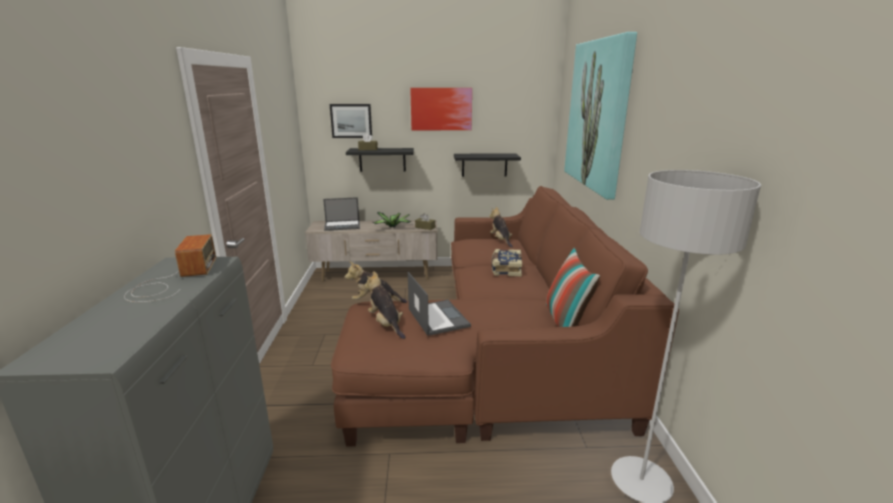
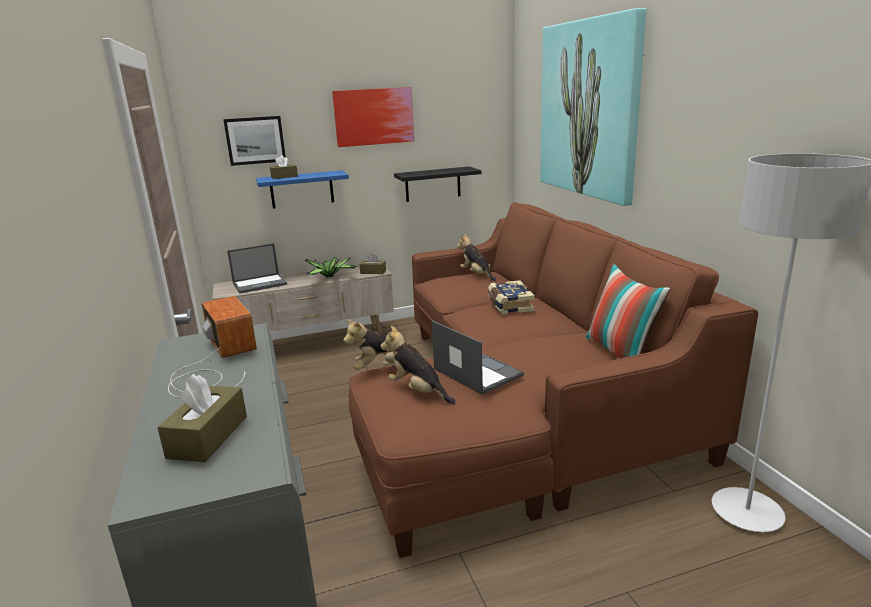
camera: 15 degrees left, 0 degrees up
(108, 330) = (208, 437): none -> brown tissue box
(382, 159) = (302, 189): black shelf -> blue shelf

